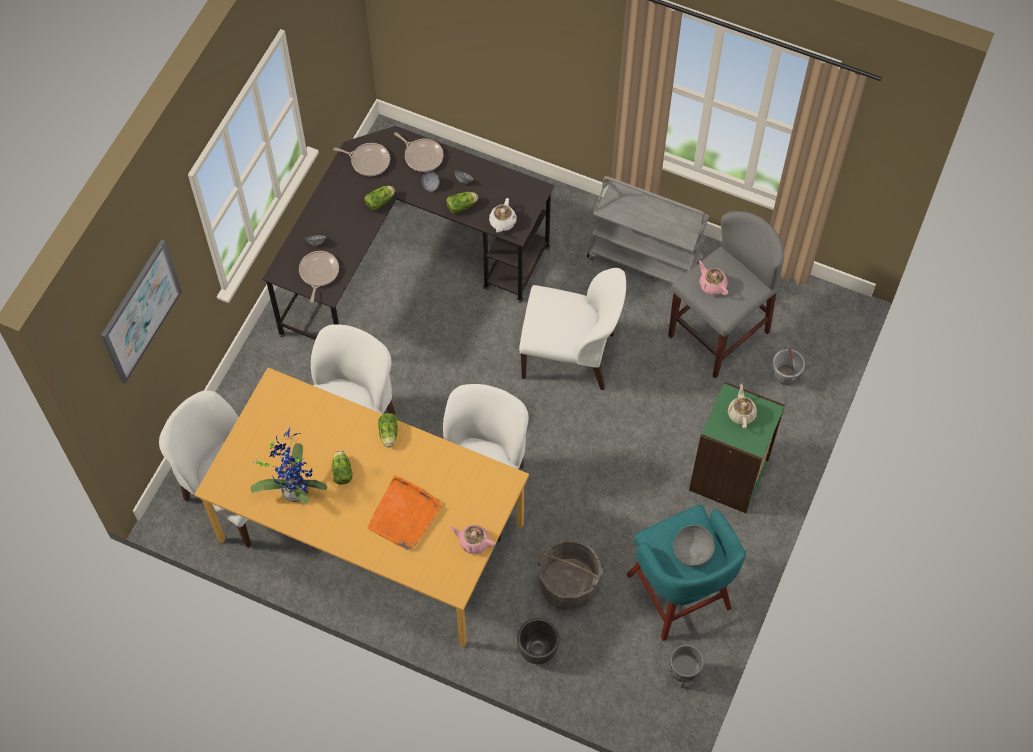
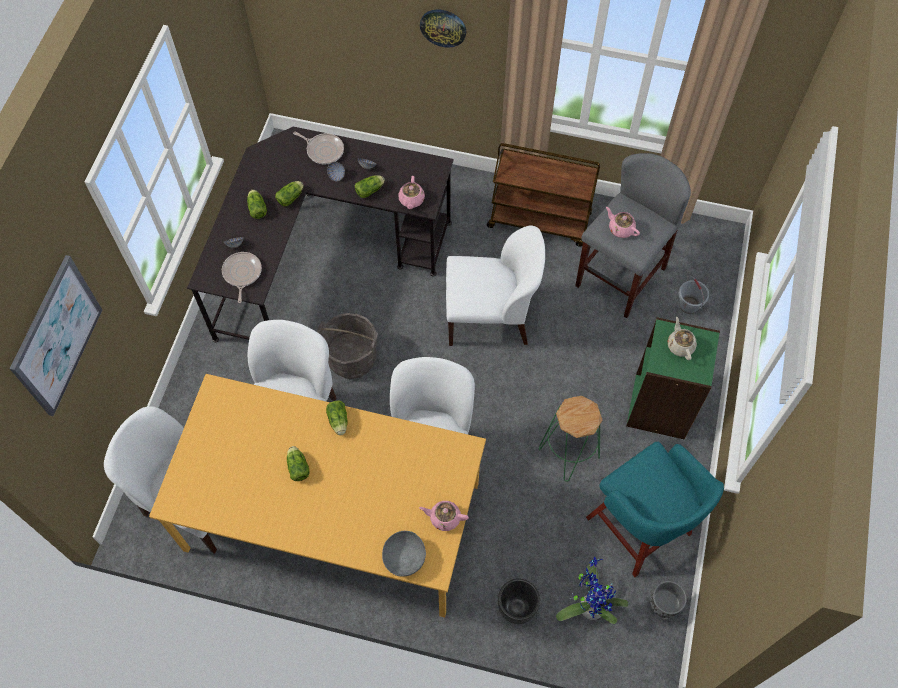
camera: 10 degrees left, 0 degrees up
(294, 488) = (251, 493): potted plant -> potted plant (589, 606)
(344, 207) = (257, 208): none -> lettuce
(368, 161) = (273, 162): frying pan -> none
(404, 515) = (369, 502): orange tray -> none
(502, 222) = (411, 200): white teapot -> pink teapot
(559, 53) = (443, 27): none -> wall clock
(568, 586) = (533, 539): grey bucket -> grey bucket (352, 358)
(624, 507) = (569, 452): none -> green stool
(645, 259) = (540, 220): grey cart -> brown cart
(692, 551) = (662, 490): grey bowl -> grey bowl (404, 558)

